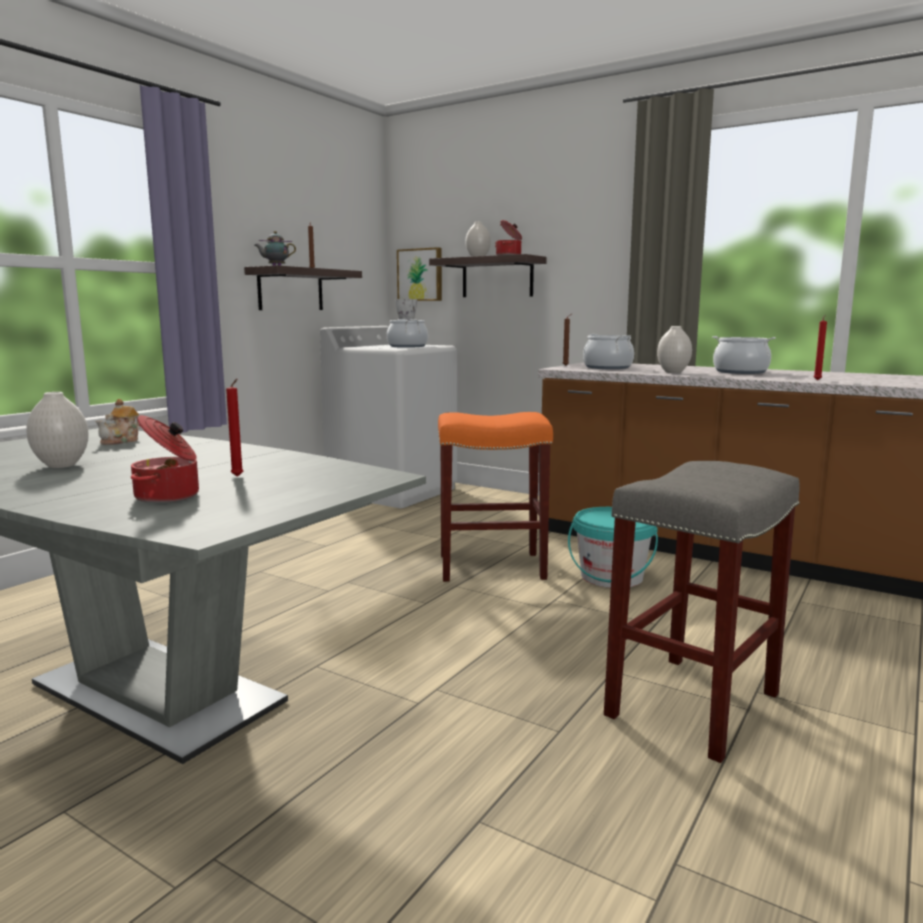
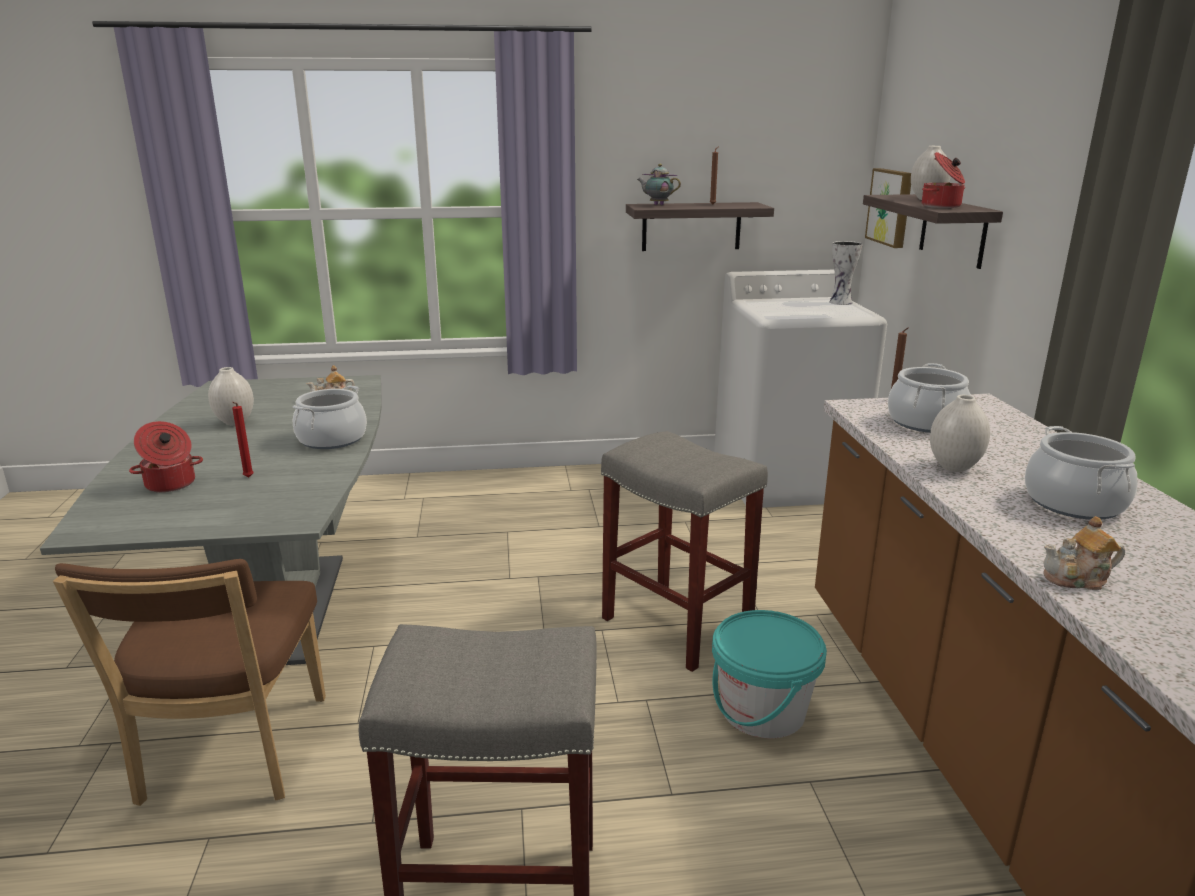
camera: 50 degrees right, 10 degrees up
(367, 779) = (231, 755): none -> brown chair
(407, 346) = (809, 311): cooking pot -> cooking pot (331, 439)
(490, 567) = (674, 625): orange stool -> grey stool
(817, 380) = (1078, 579): red candle -> teapot

